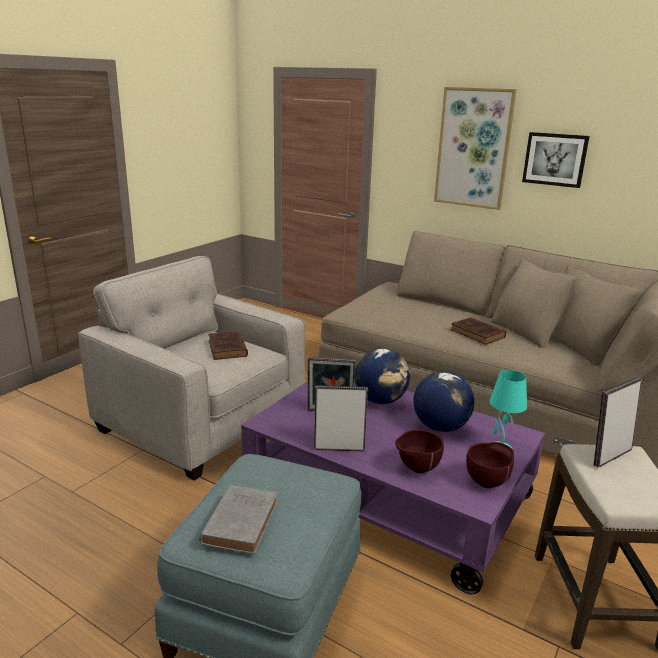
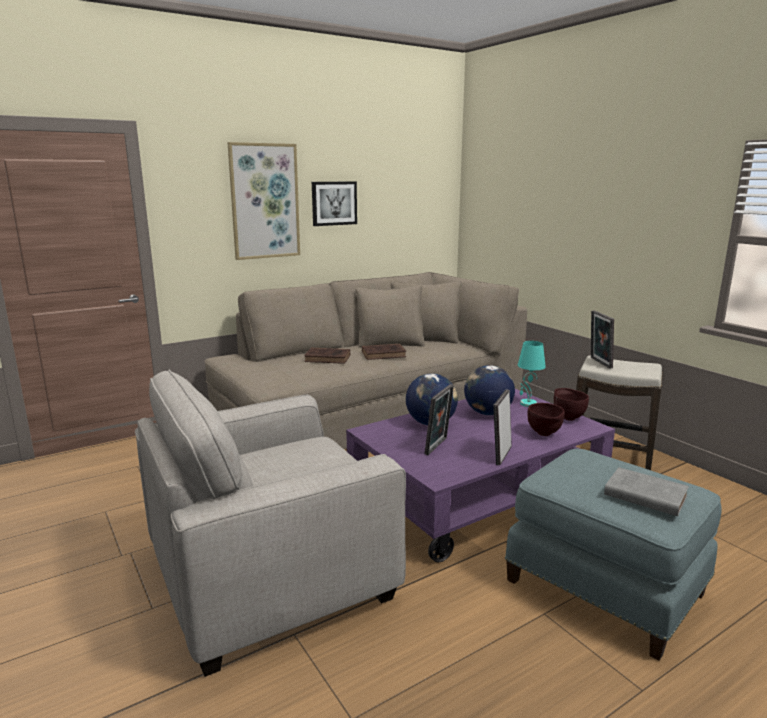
camera: 65 degrees left, 5 degrees down
(228, 349) = (294, 456): brown book -> brown book (329, 358)

